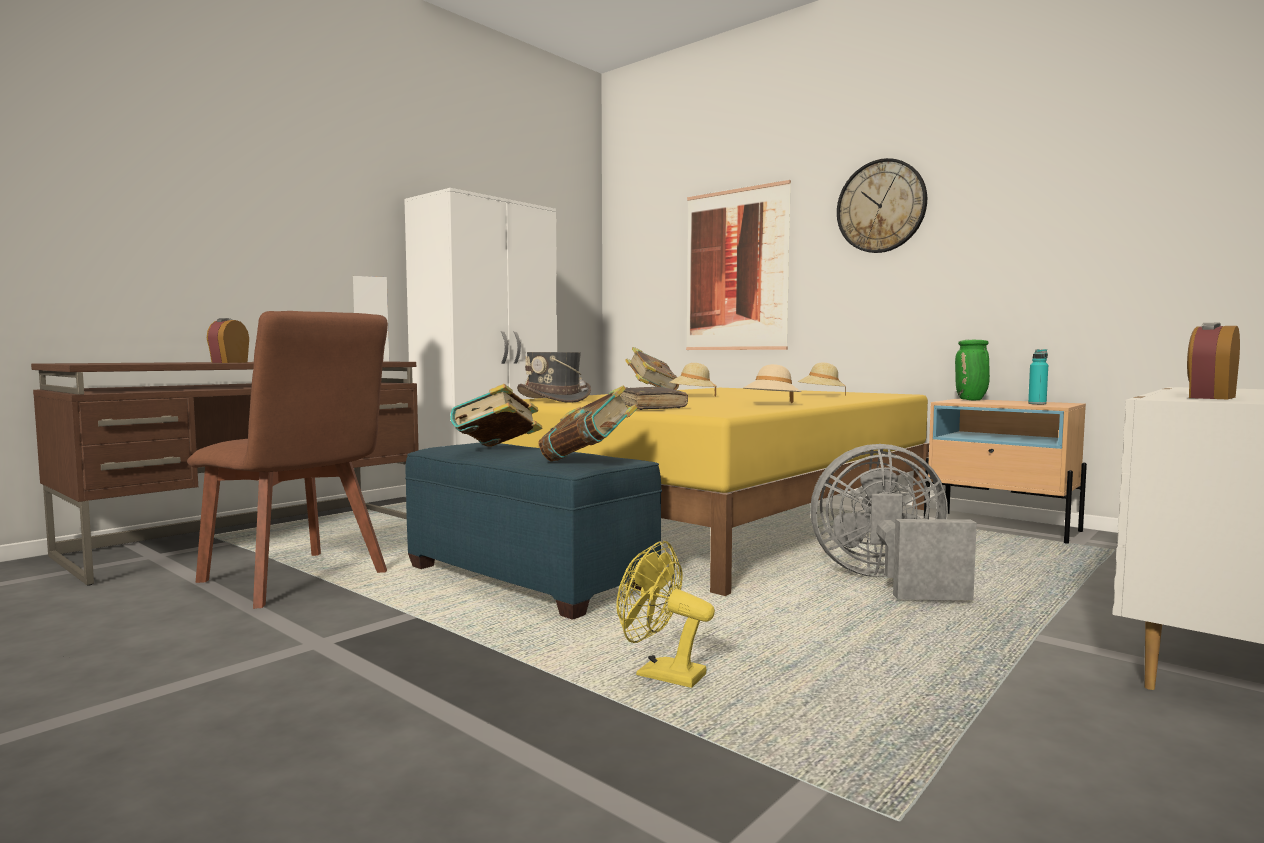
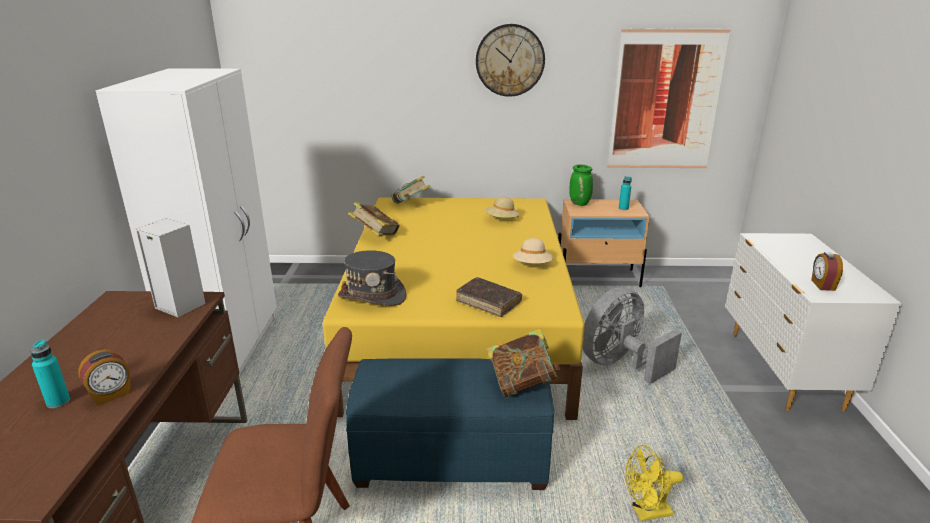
camera: 40 degrees left, 20 degrees up
(202, 362) = (58, 402): none -> turquoise bottle
(229, 362) = (111, 395): alarm clock -> alarm clock turned 105 degrees counterclockwise
(497, 450) = (426, 386): book -> book (410, 205)
(692, 396) = (432, 246): beige hat -> none
(736, 269) = (383, 98): picture -> picture (665, 101)

